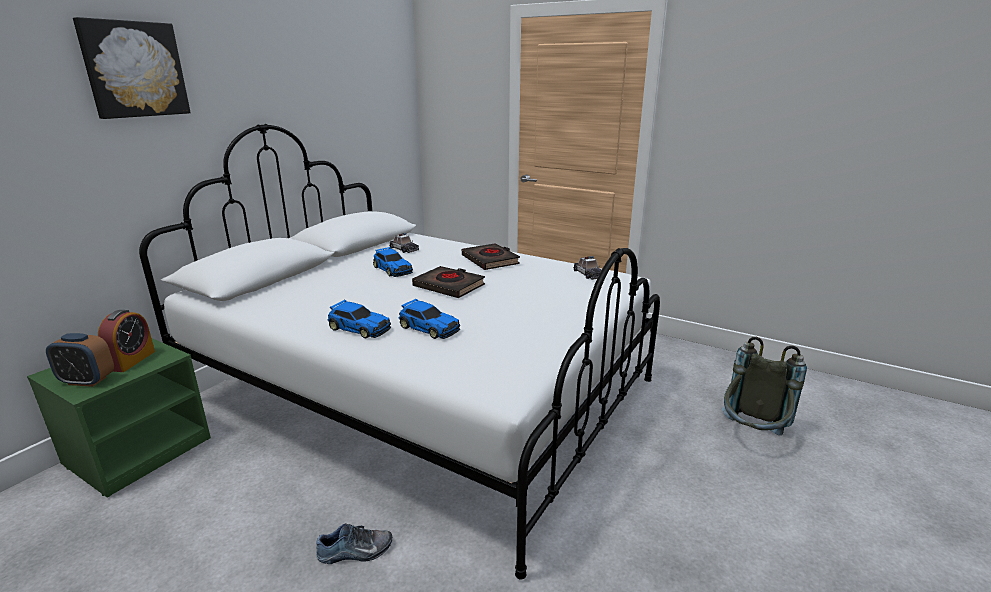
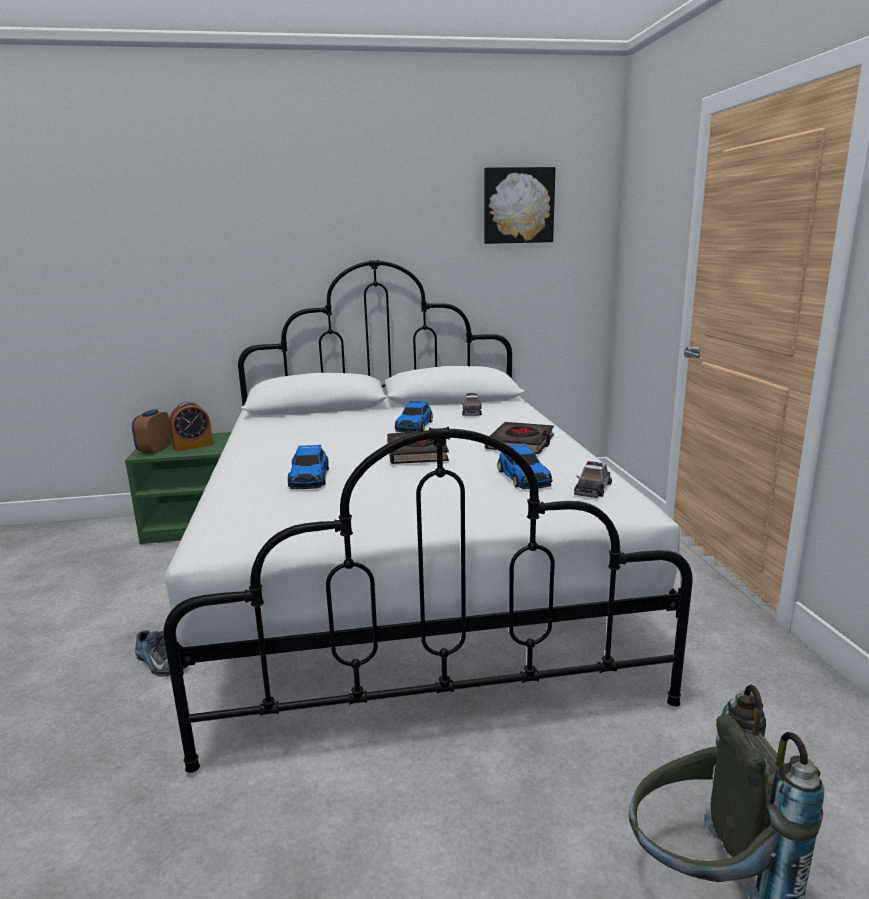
camera: 50 degrees right, 5 degrees down
(87, 381) = (155, 450): alarm clock -> alarm clock turned 45 degrees clockwise
(134, 69) = (259, 208): picture -> picture (518, 206)
(359, 328) = (271, 460): toy car -> toy car (524, 477)

